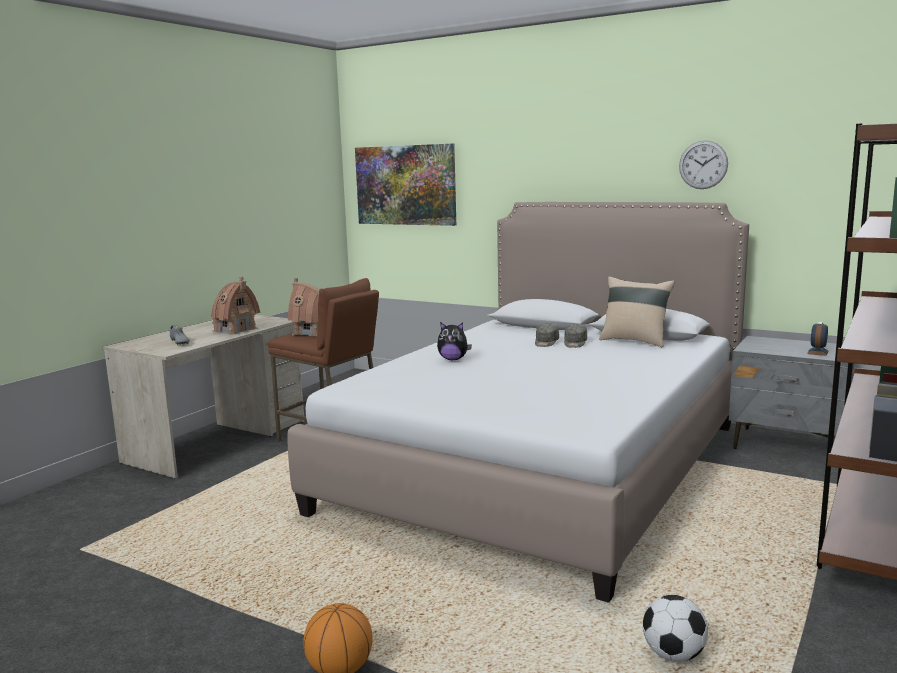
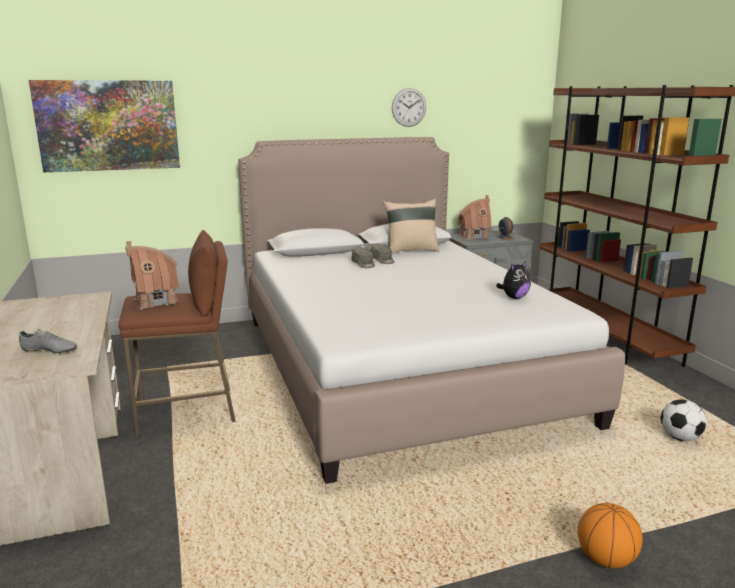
camera: 50 degrees left, 5 degrees up
(235, 330) = (73, 320): toy house -> toy house (473, 236)
(453, 359) = (346, 293): plush toy -> plush toy (514, 297)

